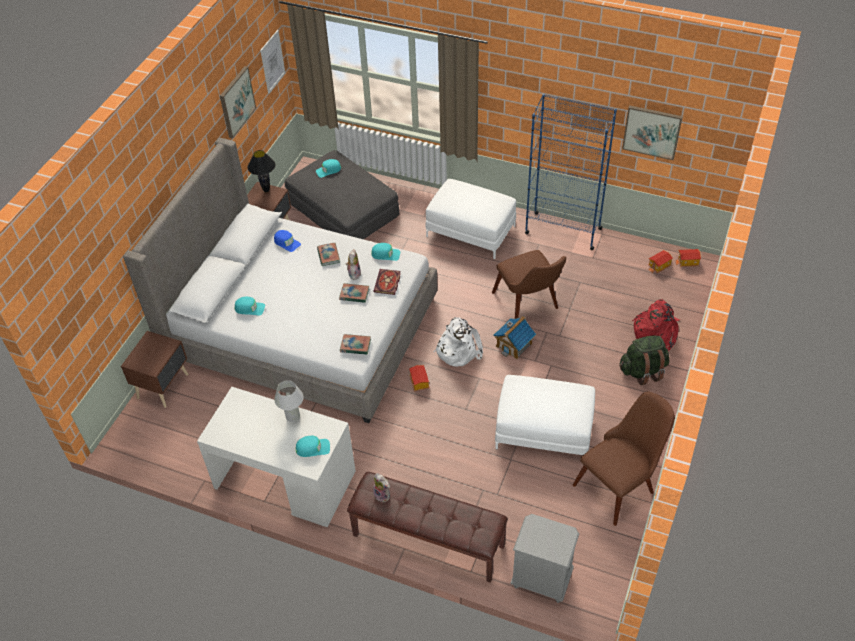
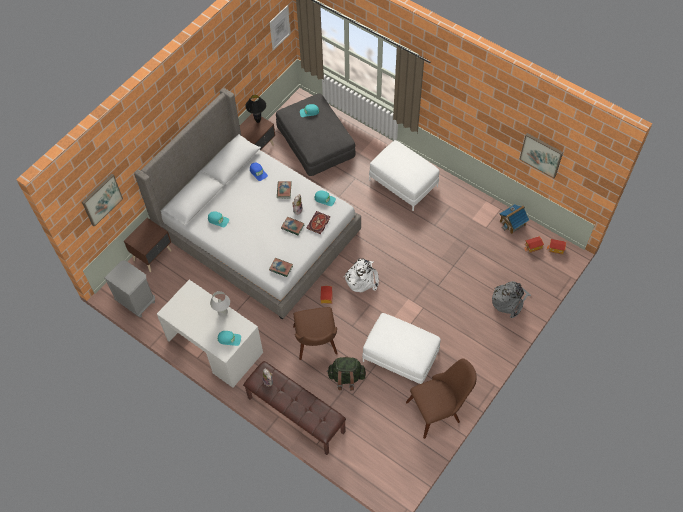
camera: 15 degrees right, 10 degrees up
(236, 102) = (243, 60): picture -> picture (101, 199)
(514, 345) = (403, 285): toy house -> toy house (512, 223)
(529, 305) = (425, 256): brown chair -> brown chair (317, 345)
(541, 580) = (361, 462): grey nightstand -> grey nightstand (136, 302)
(562, 231) = (472, 199): blue bookcase -> none
(643, 371) = (487, 329): green backpack -> green backpack (346, 377)
(655, 332) = (509, 301): red backpack -> grey backpack

